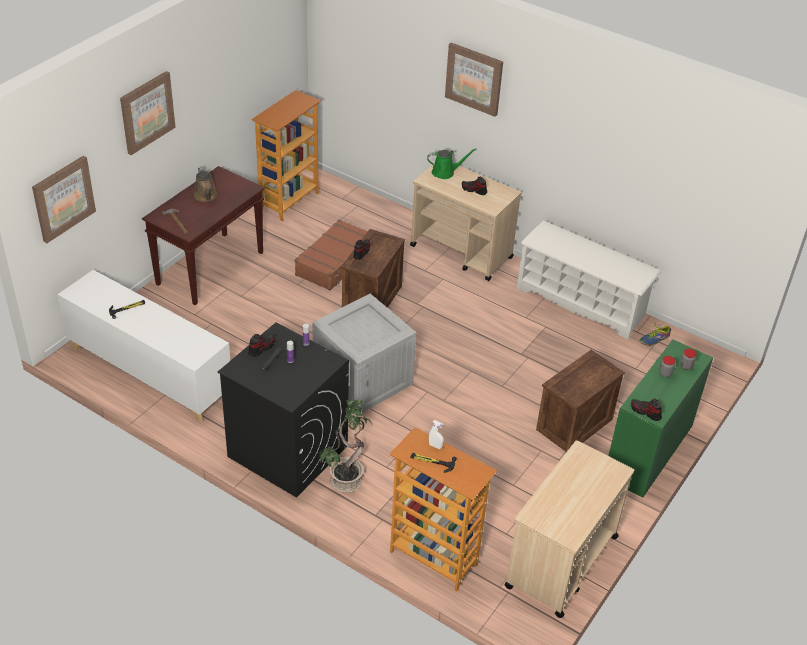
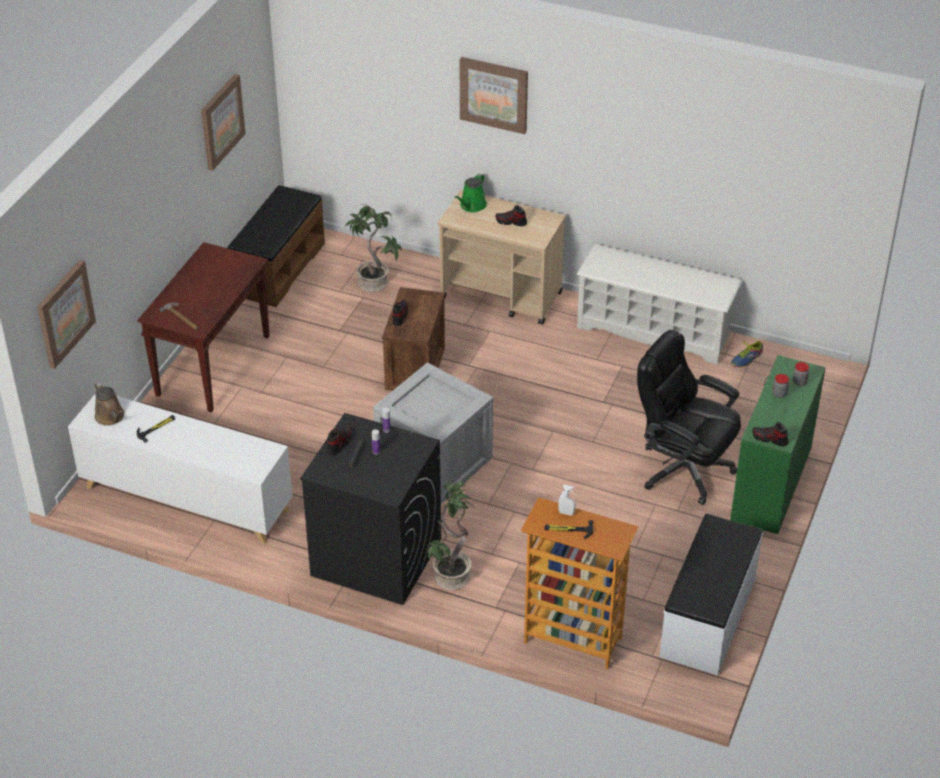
camera: 10 degrees left, 0 degrees up
(146, 112) = (133, 196): picture -> picture (221, 121)
(206, 196) = (203, 281): brown watering can -> brown watering can (111, 417)
(288, 201) = (278, 269): bookcase -> brown bench
(335, 262) = (358, 333): brown suitcase -> none
(361, 224) = (374, 282): none -> potted plant
(445, 172) = (472, 206): green watering can -> green watering can turned 135 degrees clockwise
(561, 562) = (709, 617): beige cart -> white bench
(574, 423) = (683, 468): crate -> black office chair

